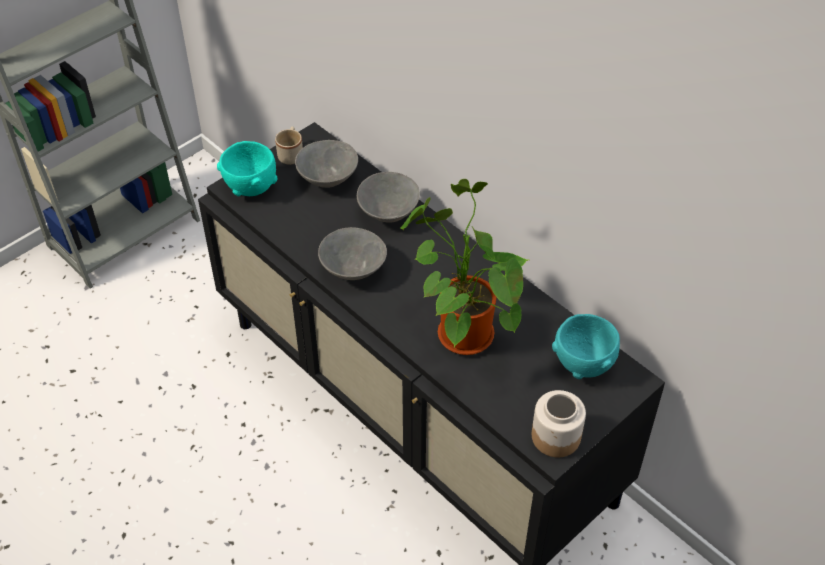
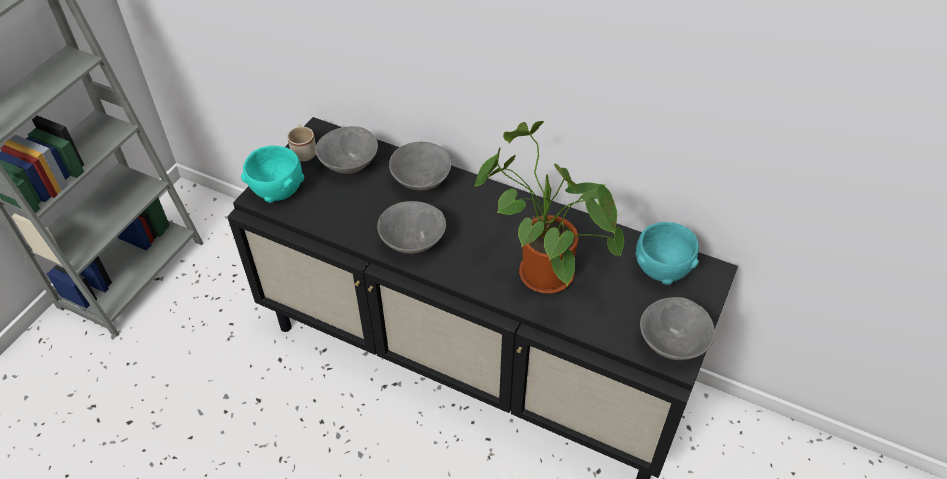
camera: 20 degrees left, 0 degrees up
(556, 436) = (673, 343): jar -> grey bowl

